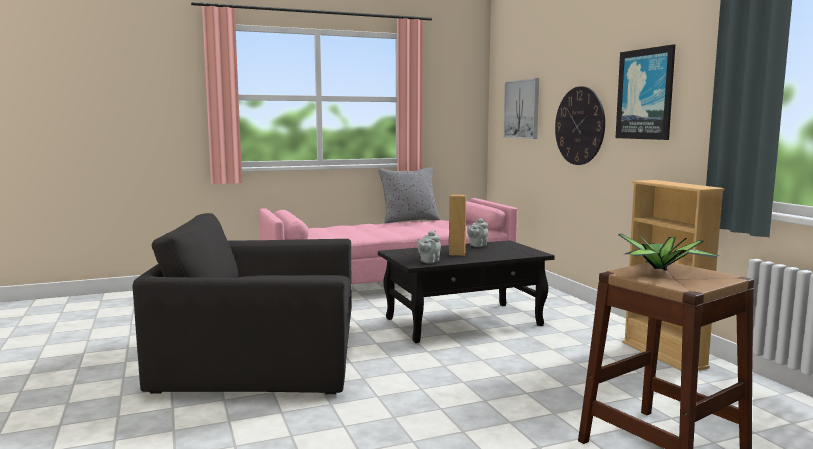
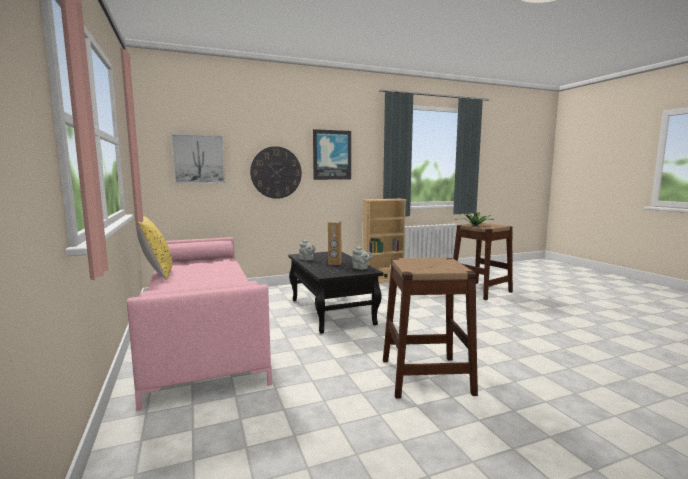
camera: 90 degrees left, 0 degrees up
(262, 358) = (426, 376): black armchair -> brown stool
(409, 220) = (157, 273): grey pillow -> yellow pillow

